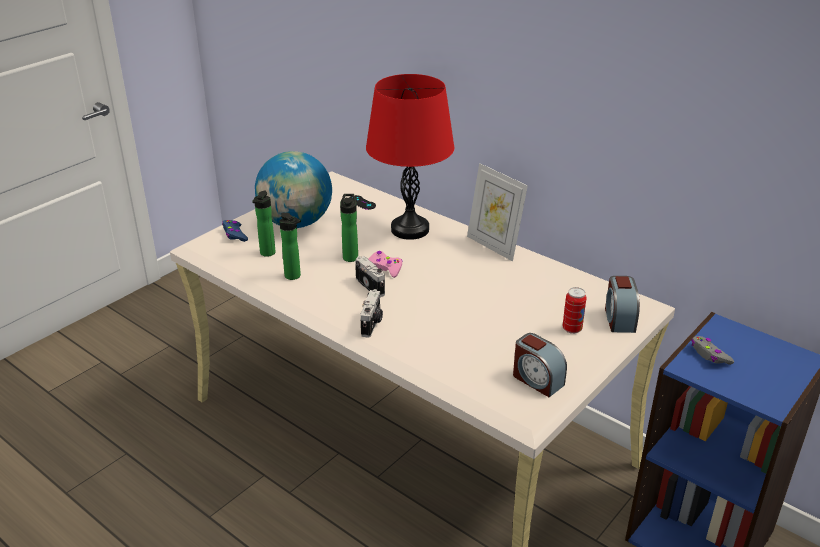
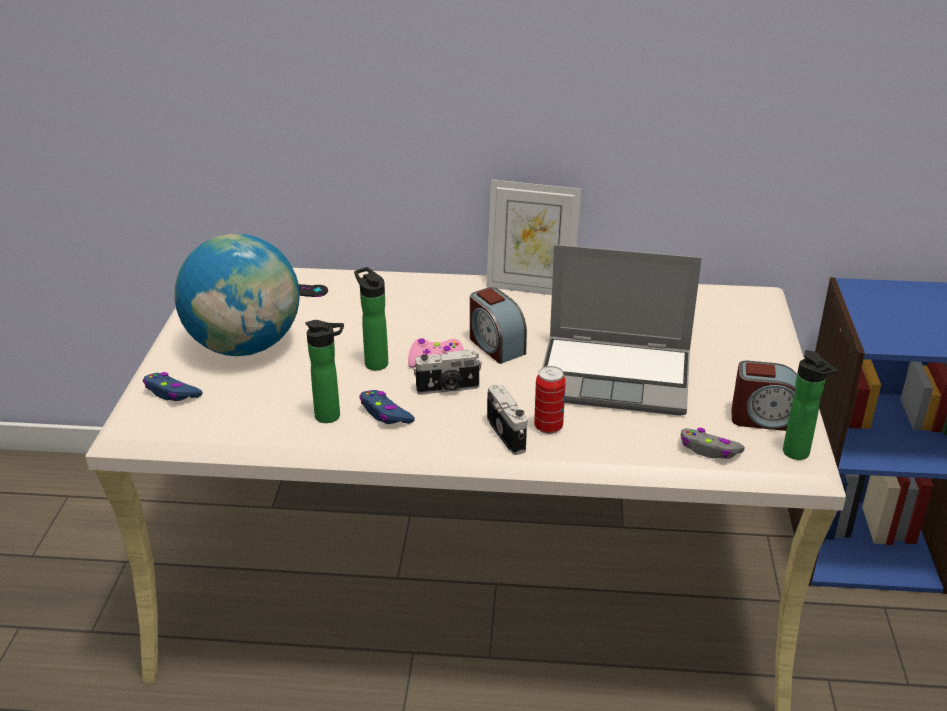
camera: 35 degrees left, 0 degrees up
(267, 254) = (254, 401): bottle -> bottle (798, 454)
(322, 286) = (385, 414): none -> blue game controller
(371, 286) = (448, 389): camera -> camera turned 150 degrees clockwise
(410, 229) = (407, 302): red table lamp -> none
(477, 318) = (617, 377): none -> laptop
(572, 329) = (726, 348): can -> can (548, 427)
(619, 319) = (756, 319): alarm clock -> alarm clock (495, 346)
(709, 355) = (884, 321): grey game controller -> grey game controller (709, 450)

